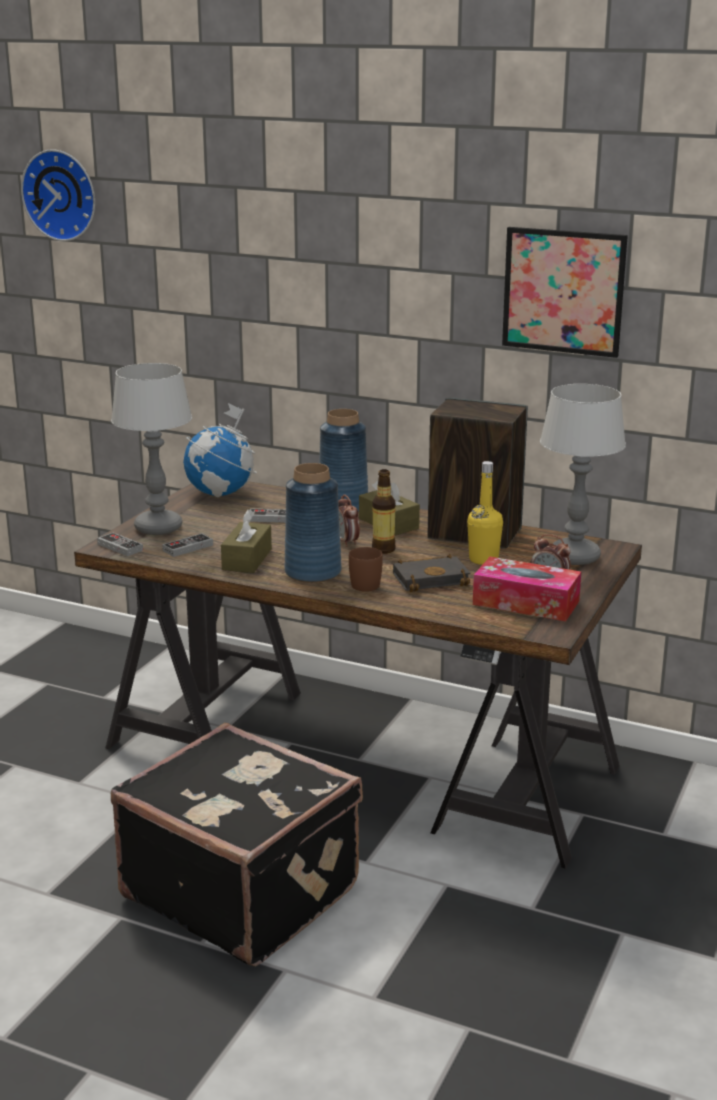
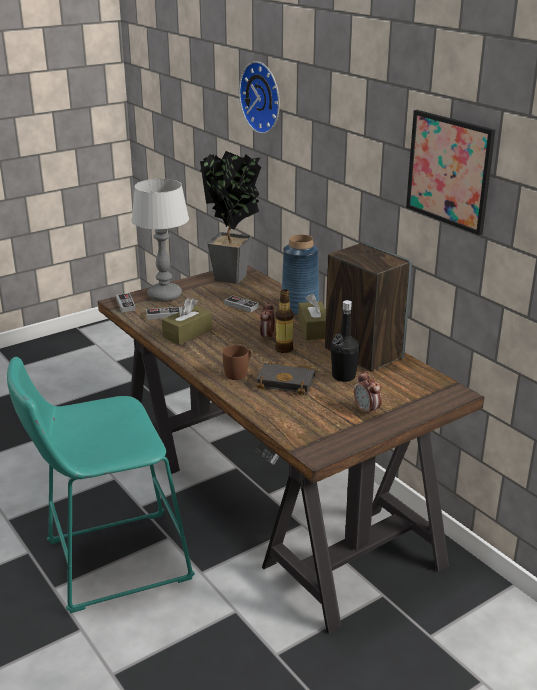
camera: 30 degrees right, 5 degrees up
(62, 194) = (184, 49): wall clock -> wall clock (263, 97)
(221, 493) = (234, 279): globe -> potted plant
(242, 890) = (110, 561): black suitcase -> turquoise stool
(312, 572) = (215, 354): blue vase -> none
(483, 559) = (343, 376): yellow bottle -> black bottle
(526, 603) = (329, 421): tissue box -> none
(576, 557) = (416, 393): table lamp -> none

